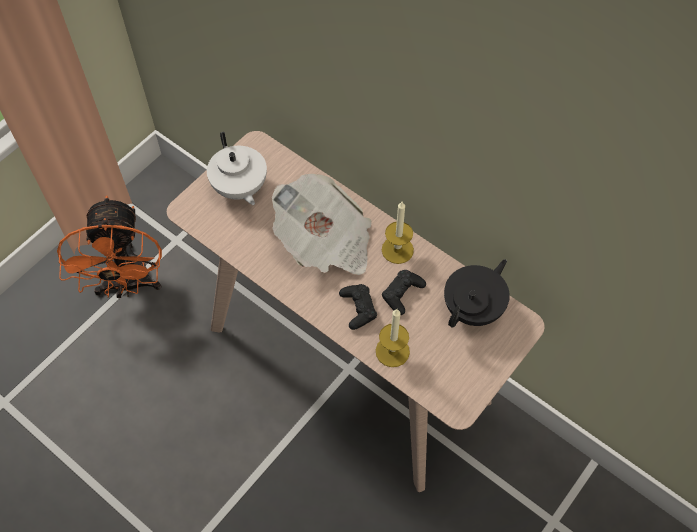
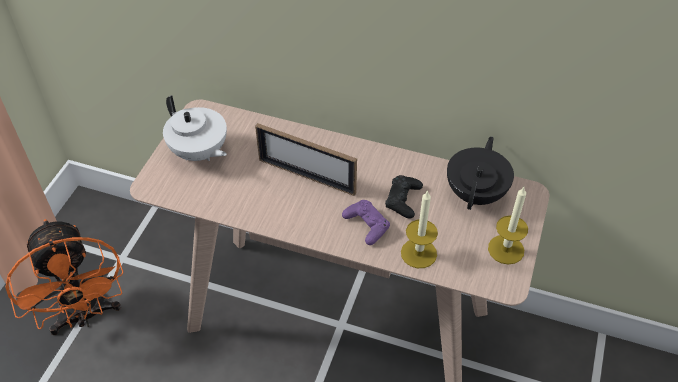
camera: 20 degrees left, 10 degrees down
(325, 242) = (306, 176): newspaper -> picture frame
(358, 308) = (366, 225): black game controller -> purple game controller
(397, 250) = (380, 164): candle -> candle (506, 249)

